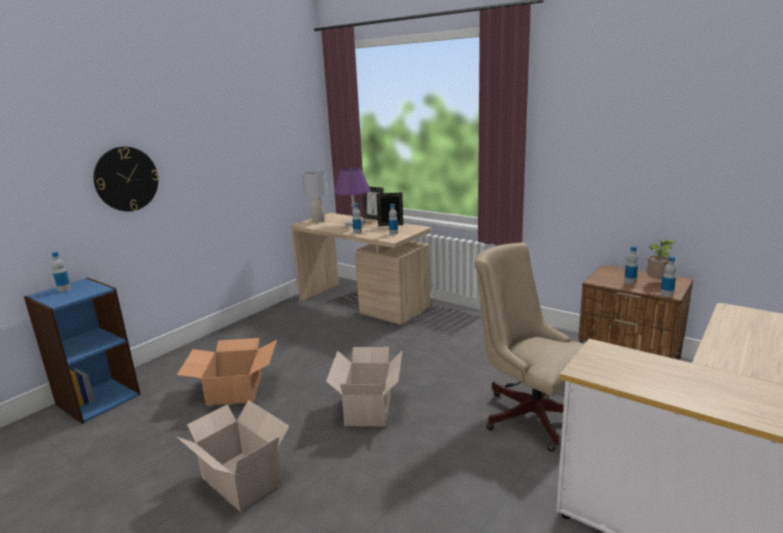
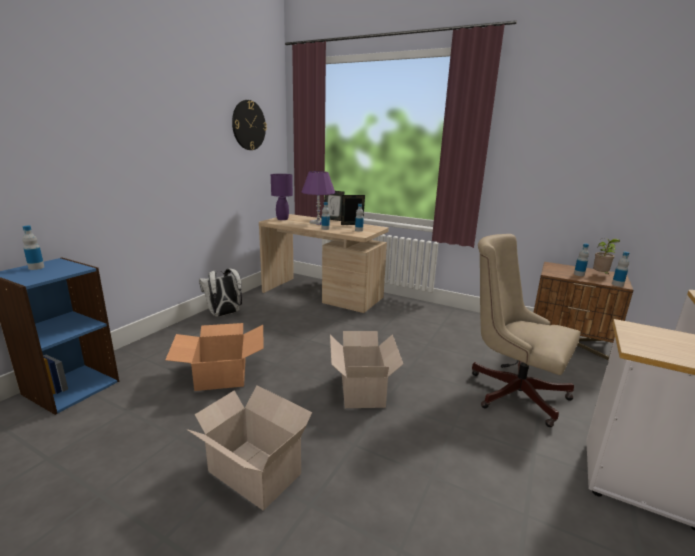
camera: 10 degrees left, 0 degrees up
(126, 179) = (107, 157): wall clock -> wall clock (248, 125)
(253, 327) = (224, 314): none -> white backpack
(318, 220) = (282, 219): grey table lamp -> purple table lamp

